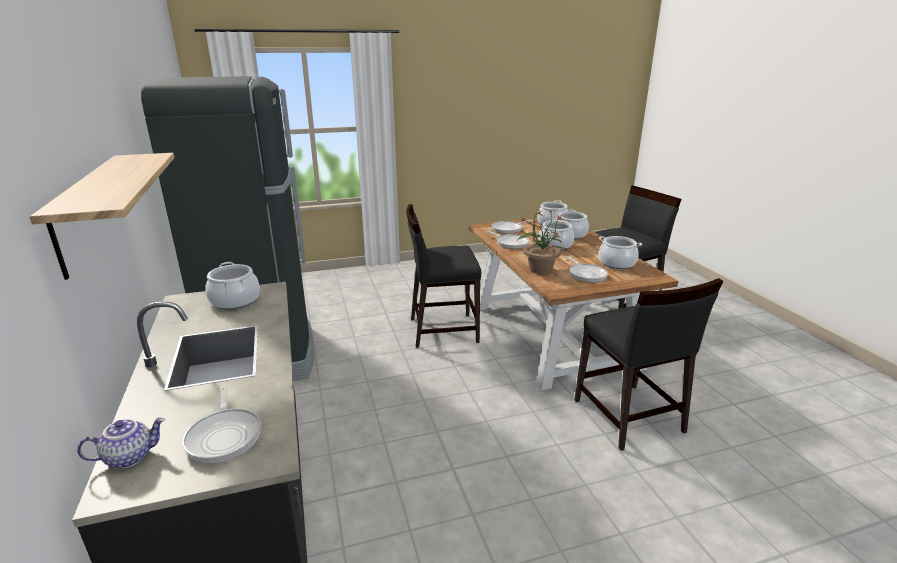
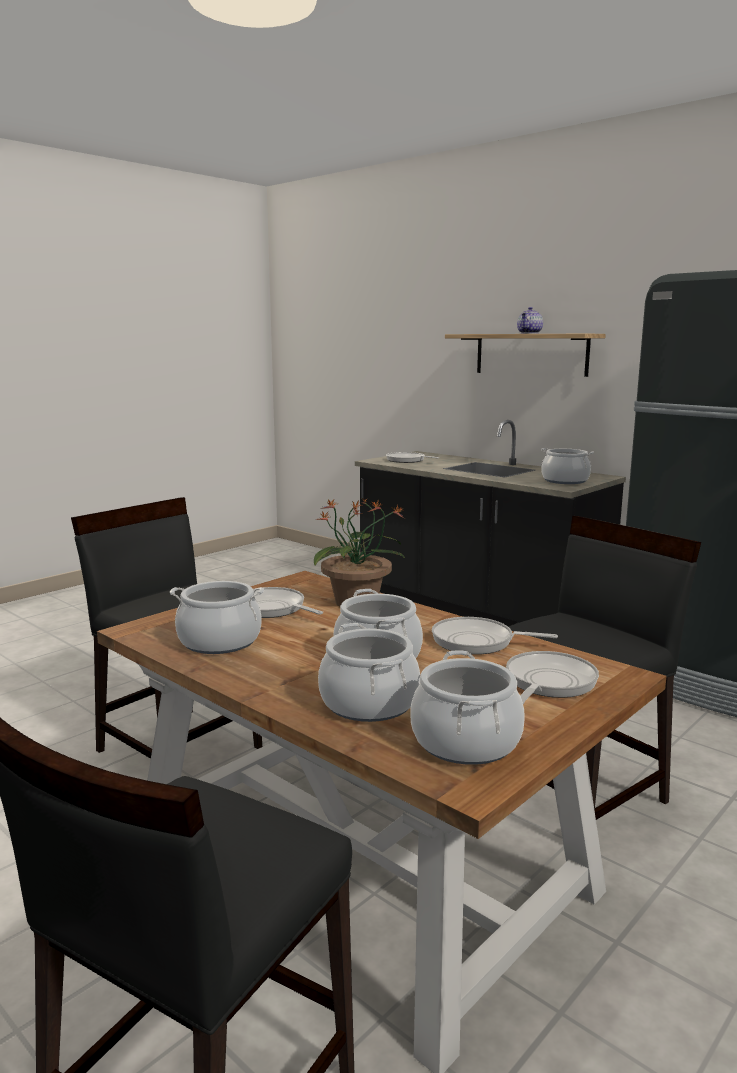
camera: 150 degrees right, 10 degrees down
(130, 456) = (433, 455): teapot -> teapot (530, 333)

